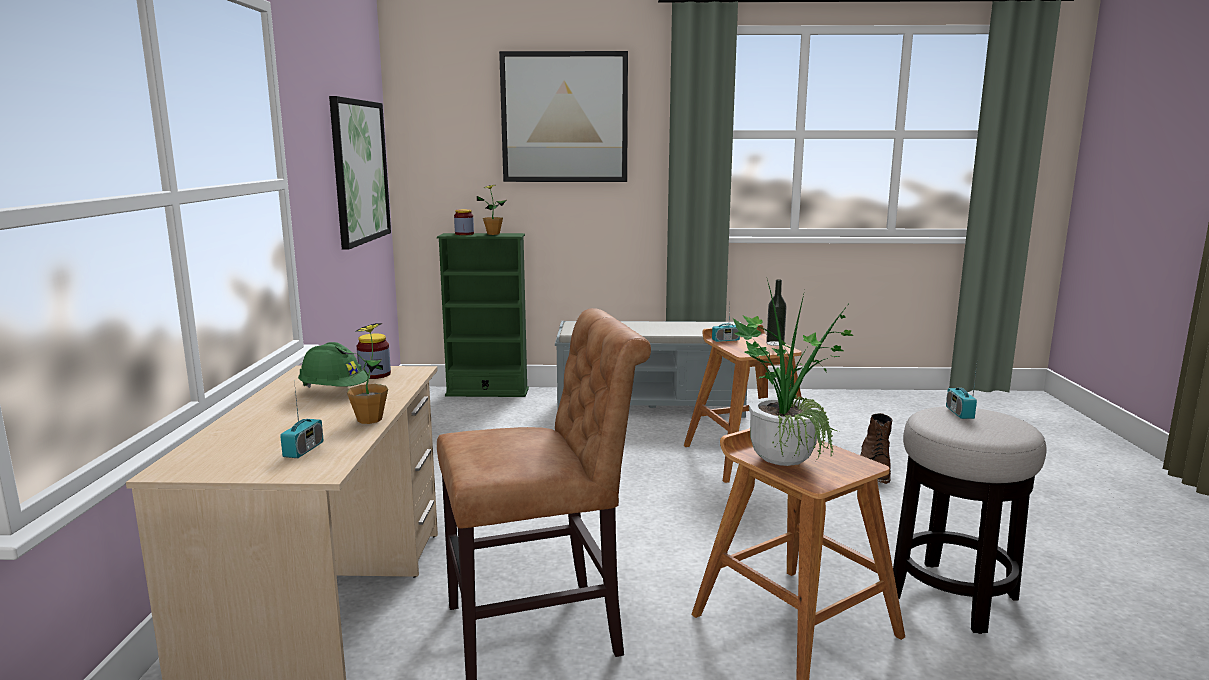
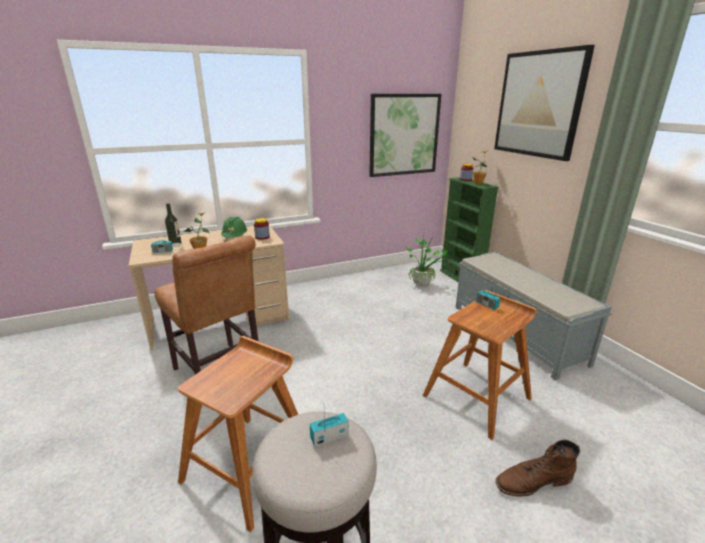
camera: 65 degrees right, 10 degrees up
(775, 343) = (507, 326): bottle -> bottle (175, 244)
(785, 456) = (237, 367): potted plant -> potted plant (425, 284)

